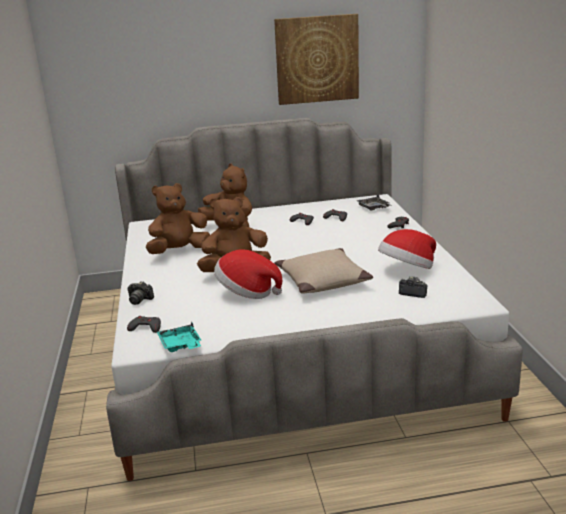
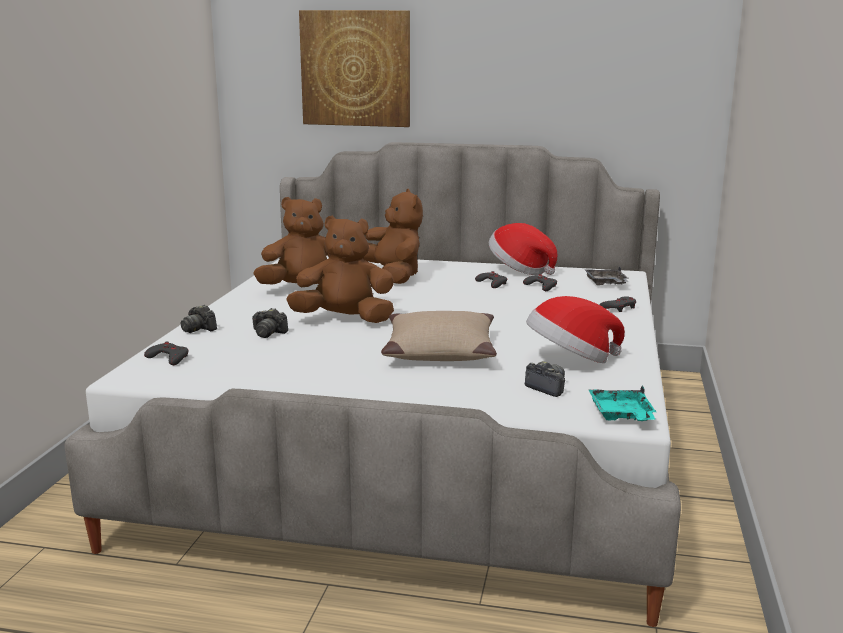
camera: 20 degrees right, 5 degrees down
(181, 345) = (182, 384): turquoise tray -> turquoise tray (621, 415)
(194, 292) = (268, 333): none -> camera
(247, 292) = (329, 345): hat -> hat (520, 270)
(317, 59) = (566, 66): picture -> picture (356, 68)

